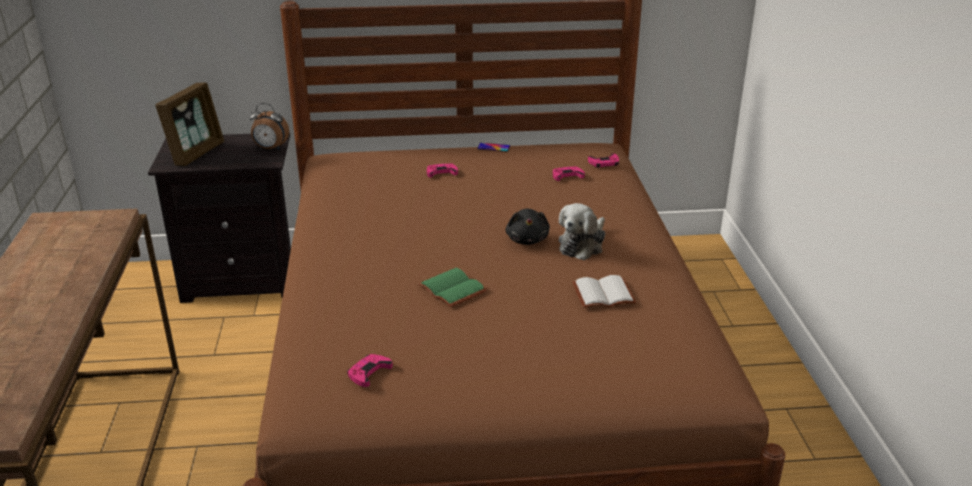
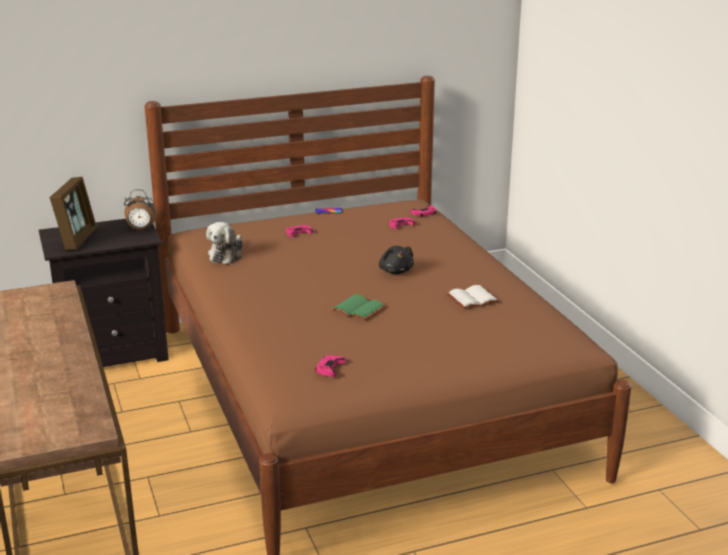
camera: 15 degrees left, 5 degrees down
(582, 245) = (439, 269): plush toy -> plush toy (227, 255)

